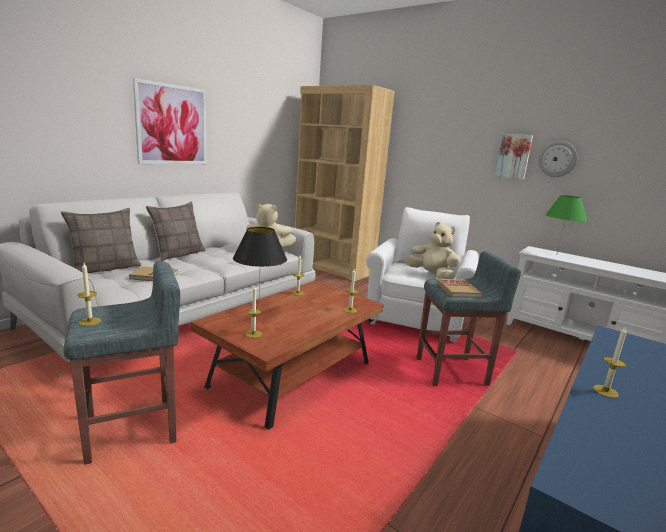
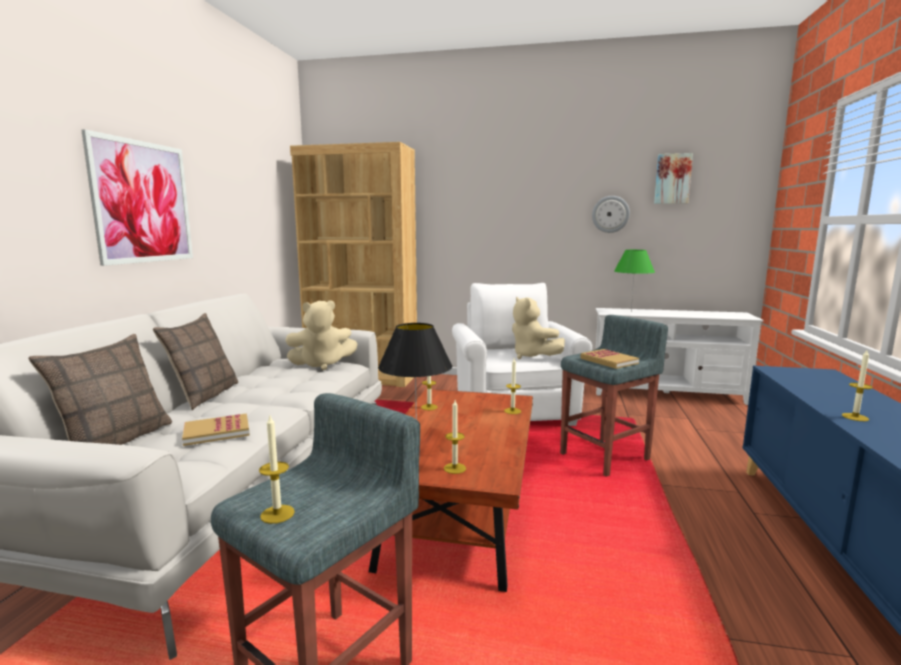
camera: 25 degrees left, 5 degrees down
(431, 276) = (532, 356): beige plush toy -> beige plush toy turned 135 degrees counterclockwise
(514, 156) = (565, 215): picture -> picture (672, 179)

